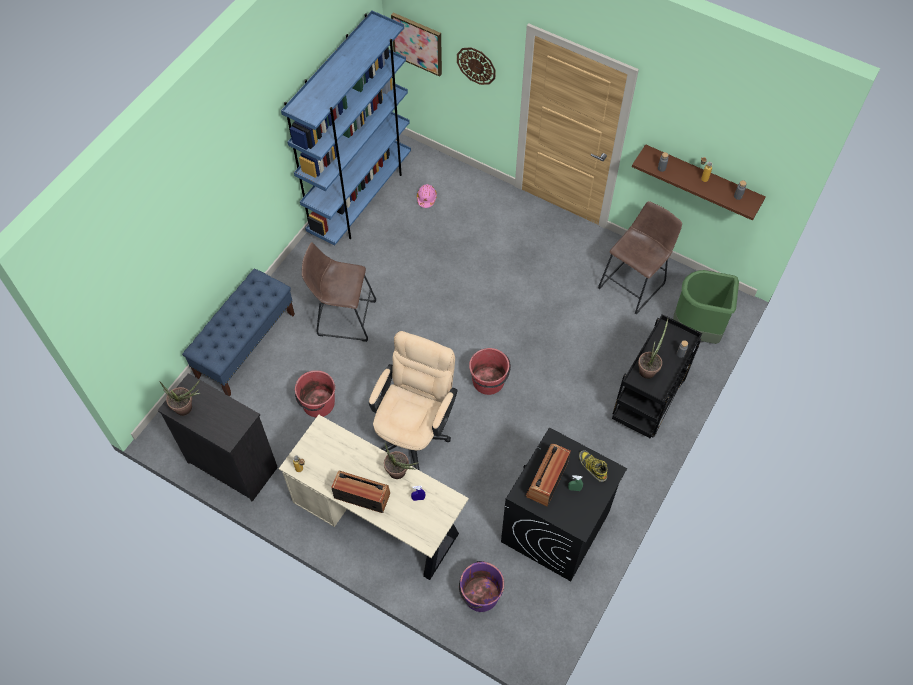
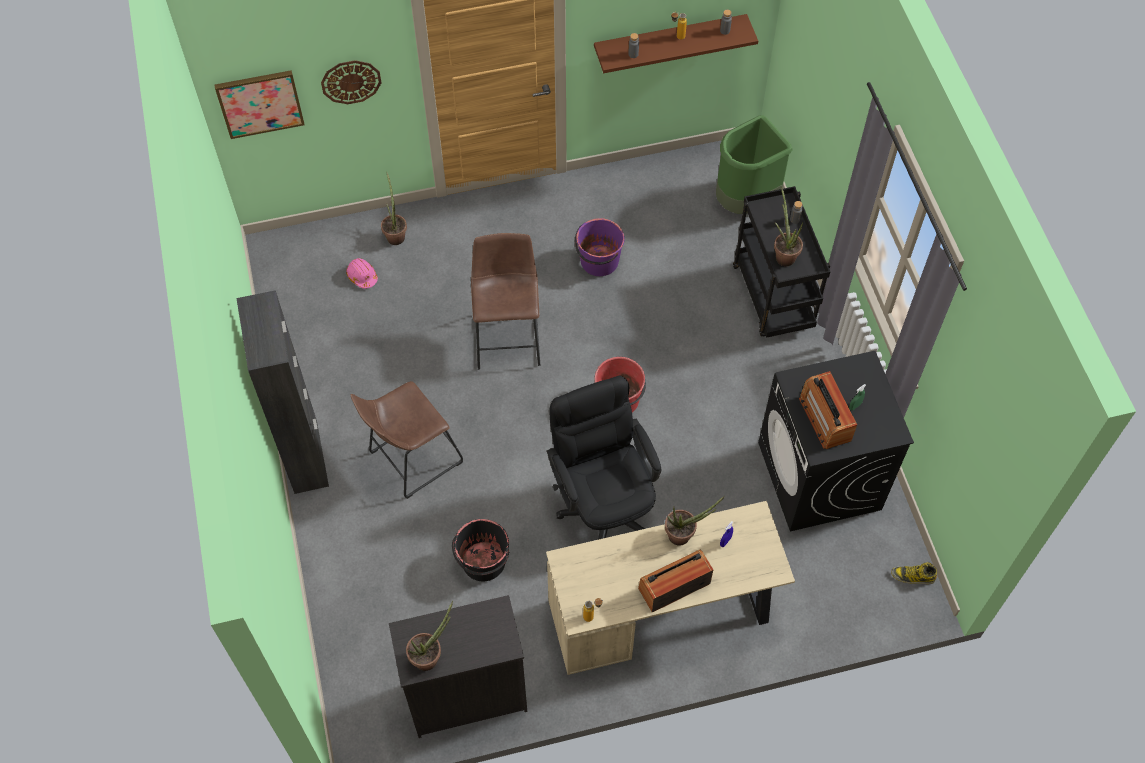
camera: 45 degrees left, 0 degrees up
(246, 345) = (343, 572): blue bench -> none
(294, 270) = (306, 457): none -> black cabinet
(318, 404) = (483, 562): red bucket -> black bucket
(360, 198) = (292, 329): blue bookcase -> none
(414, 430) = (603, 504): beige office chair -> black office chair
(469, 189) = (395, 234): none -> potted plant
(480, 594) = (824, 593): purple bucket -> purple bucket (599, 261)
(592, 467) = (847, 374): boot -> boot (913, 576)
(634, 283) = (647, 202): brown stool -> brown stool (508, 336)

